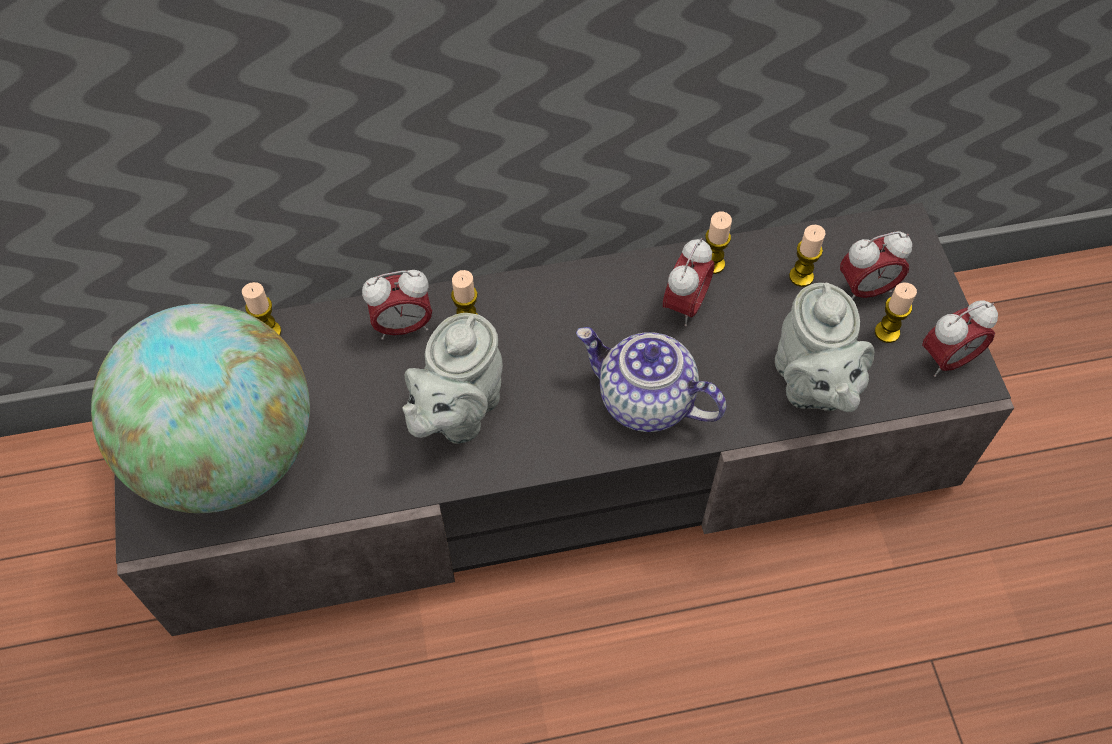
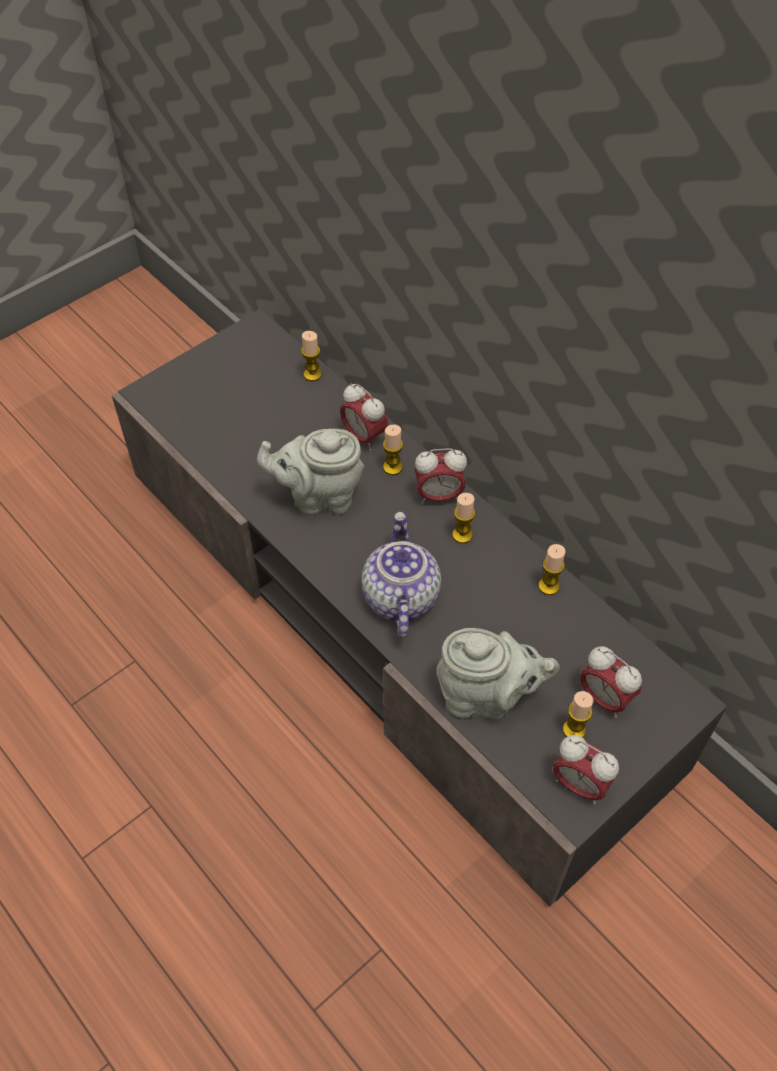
camera: 60 degrees right, 5 degrees down
(228, 454) = (216, 401): globe -> none
(684, 305) = (498, 585): alarm clock -> alarm clock (439, 496)
(801, 276) = (582, 649): candle -> candle (462, 535)
(811, 385) = (486, 697): grey teapot -> grey teapot turned 135 degrees counterclockwise

